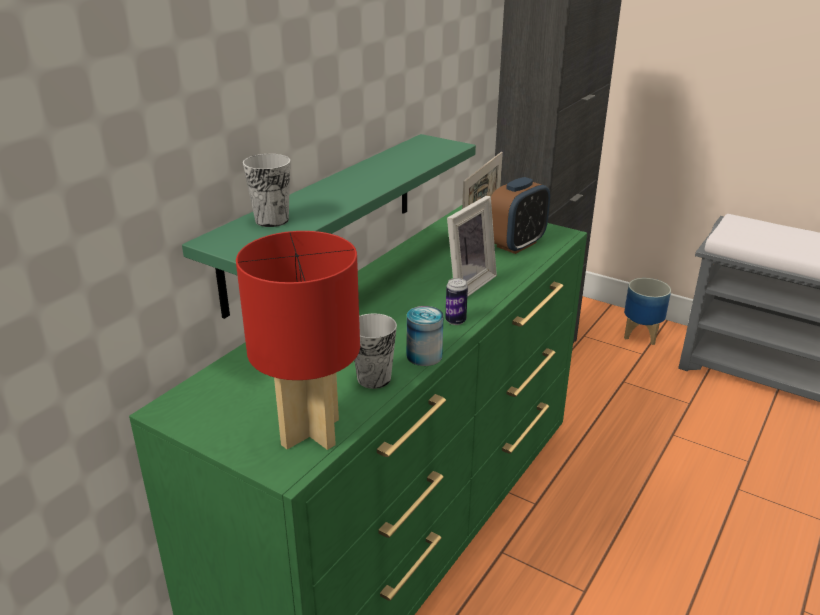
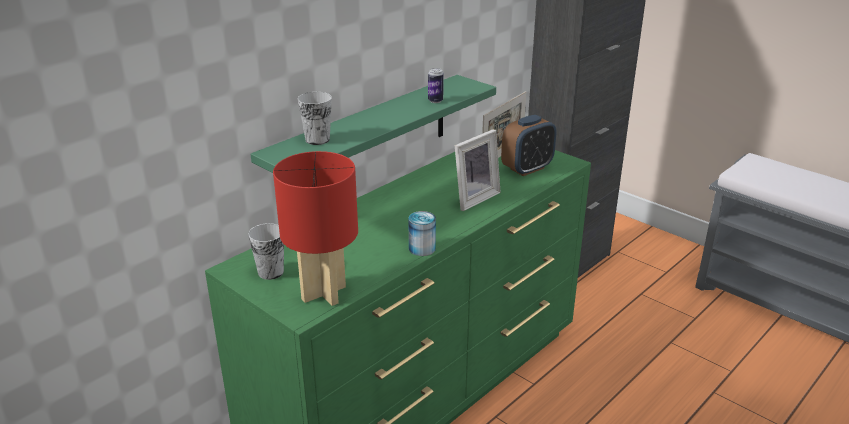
camera: 10 degrees right, 0 degrees up
(374, 378) = (379, 261): cup -> cup (270, 272)
(455, 321) = (455, 225): can -> can (435, 101)
(640, 334) = (670, 255): planter -> none

